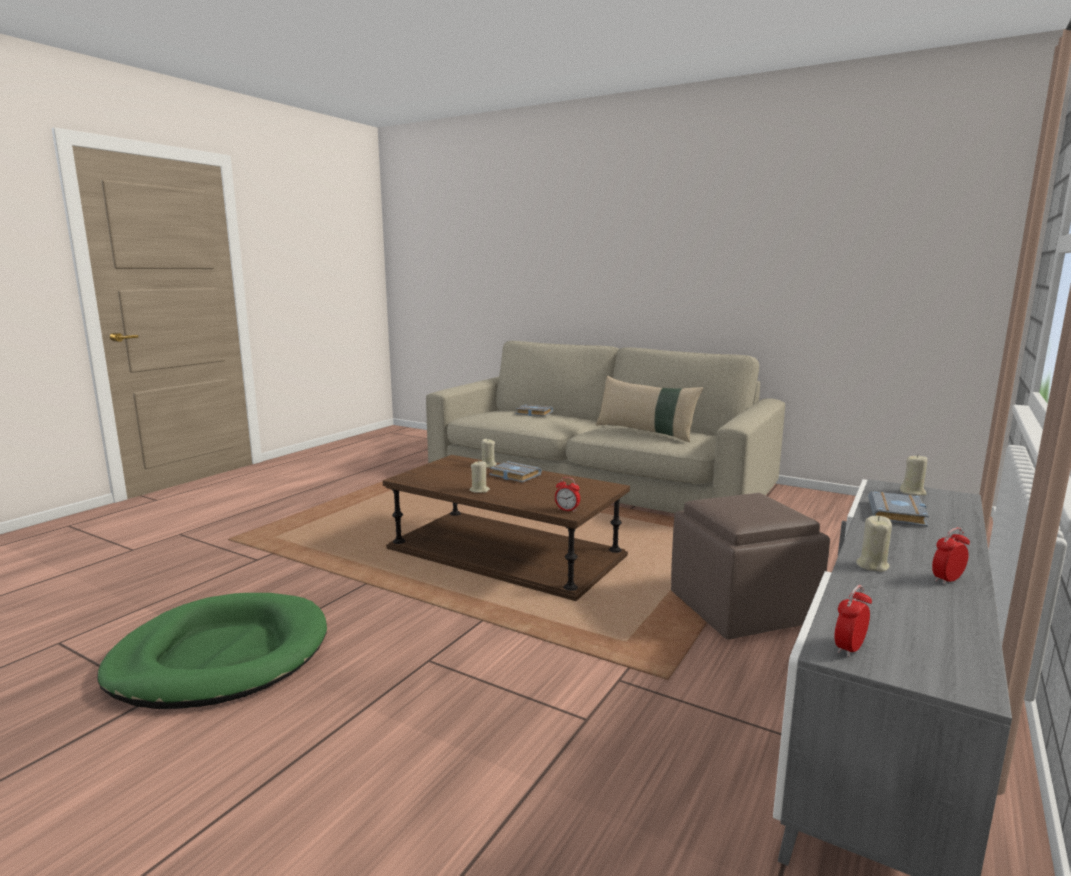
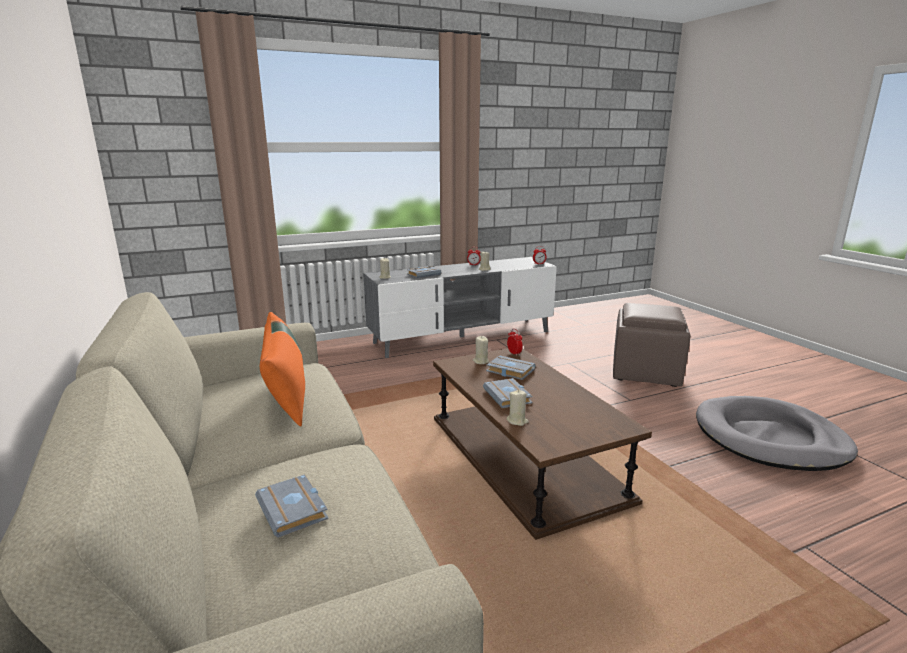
camera: 145 degrees left, 5 degrees up
(221, 656) = (770, 438): green dog bed -> grey dog bed
(479, 490) = (559, 387): beige candle -> beige candle (481, 361)
(544, 492) = (509, 371): none -> grey book
(646, 432) = (287, 395): beige pillow -> orange pillow
(741, 608) = (432, 373): brown ottoman -> brown ottoman (645, 372)

